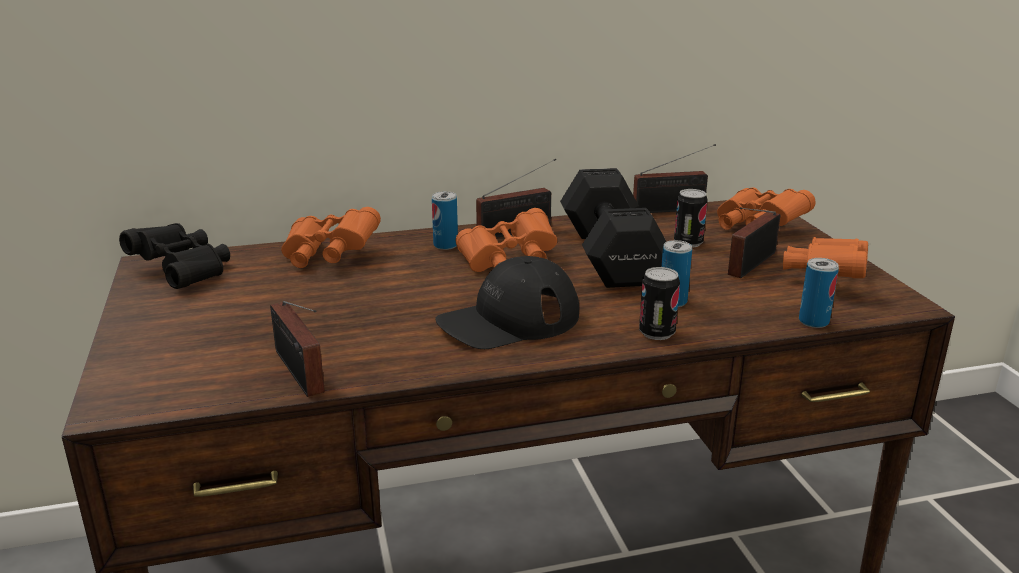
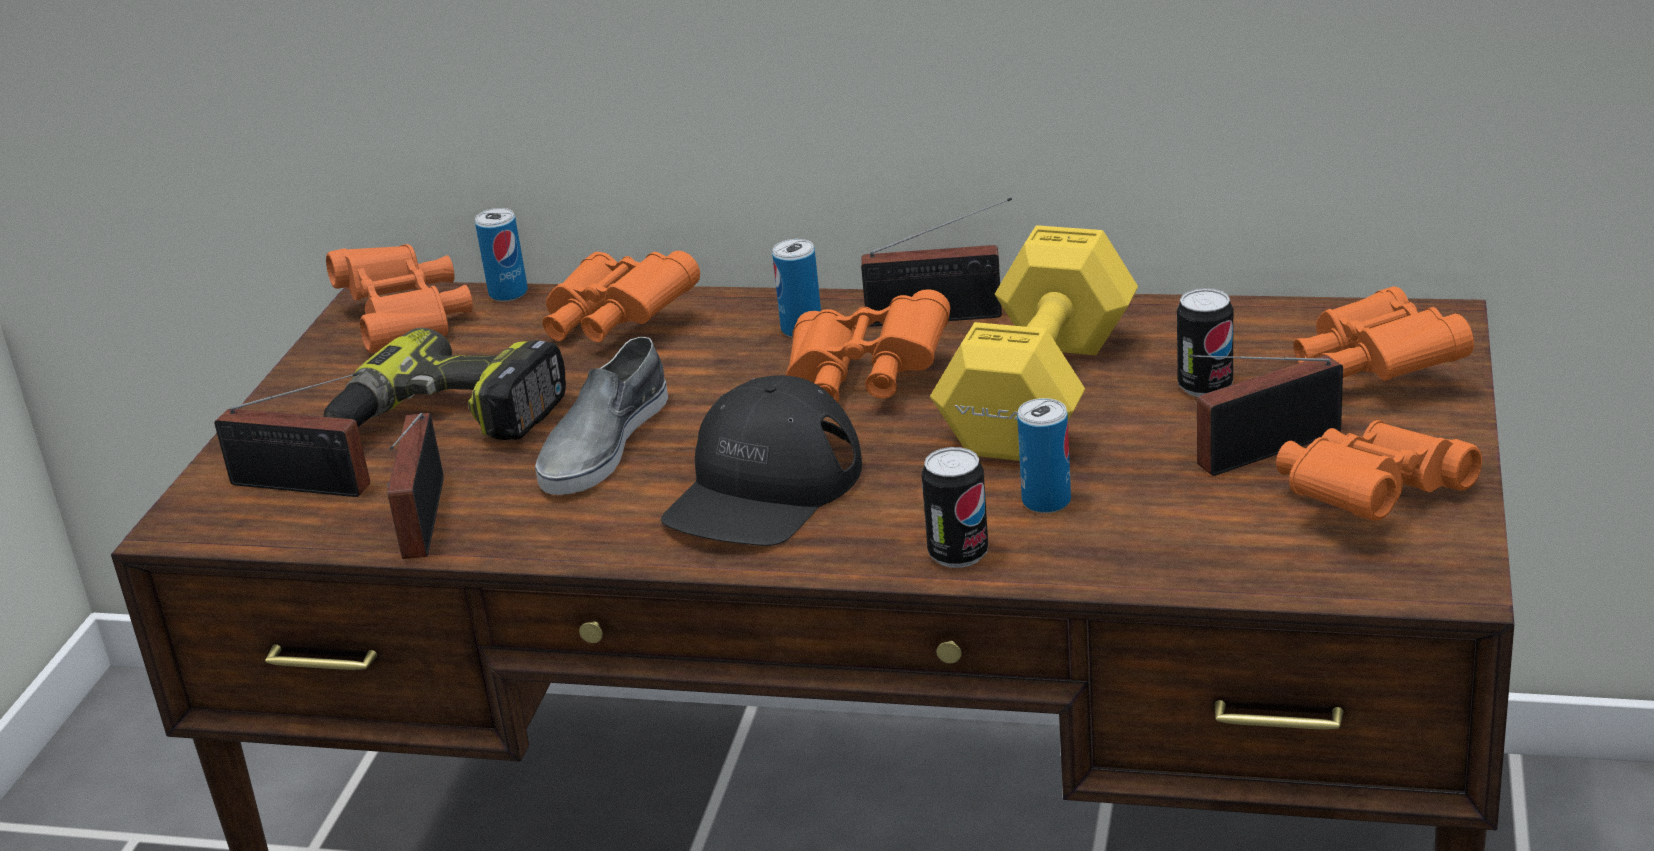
camera: 30 degrees right, 5 degrees up
(183, 271) = (406, 321): black binoculars -> orange binoculars
(264, 317) = (448, 421): none -> power drill
(383, 313) = (603, 443): none -> grey shoe
(508, 320) = (763, 488): black cap -> black cap turned 60 degrees counterclockwise
(610, 254) = (1044, 390): black dumbbell -> yellow dumbbell
(672, 209) = (1260, 307): radio -> radio (307, 486)
(813, 321) = (1237, 584): can -> can (508, 293)

